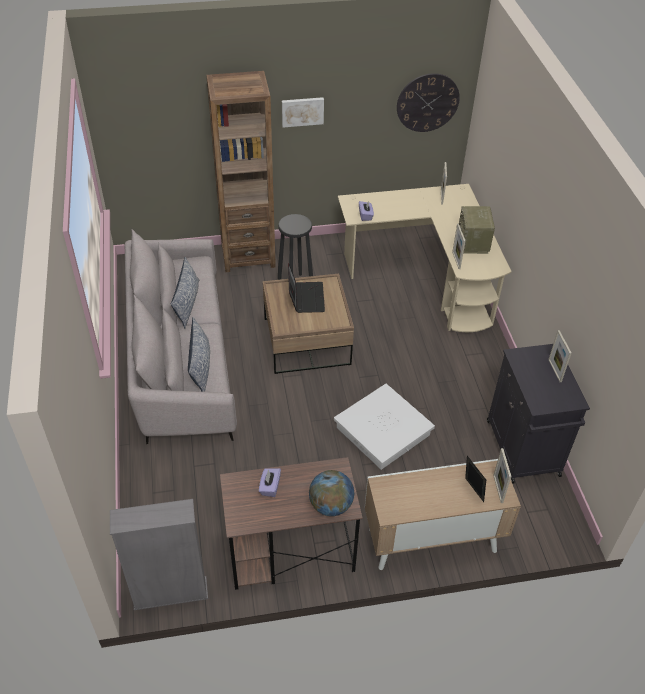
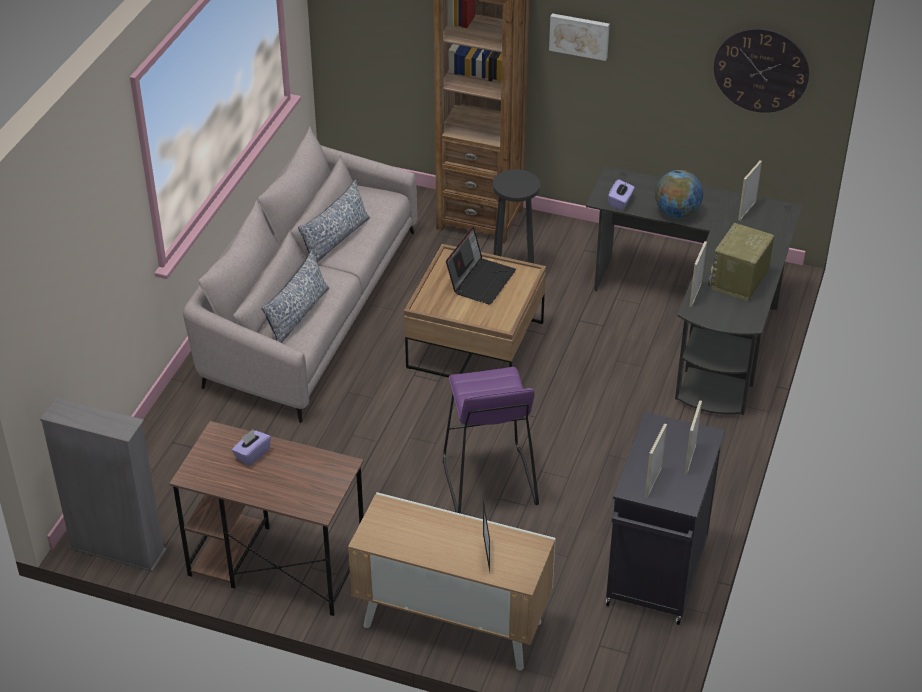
camera: 30 degrees right, 5 degrees down
(331, 505) = (303, 499): globe -> globe (677, 213)
(382, 431) = (488, 482): white storage box -> purple stool
(427, 278) = (701, 325): beige desk -> black desk
(498, 489) = (520, 566): picture frame -> picture frame (653, 482)

